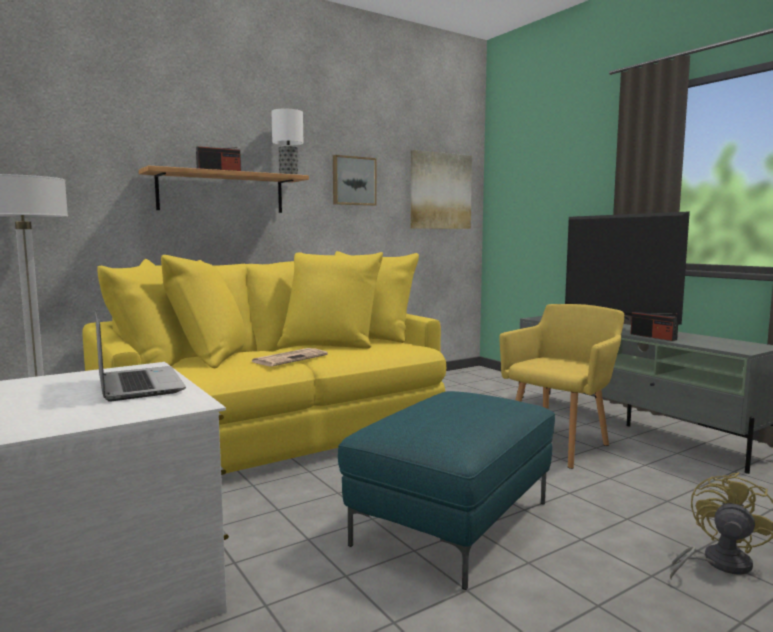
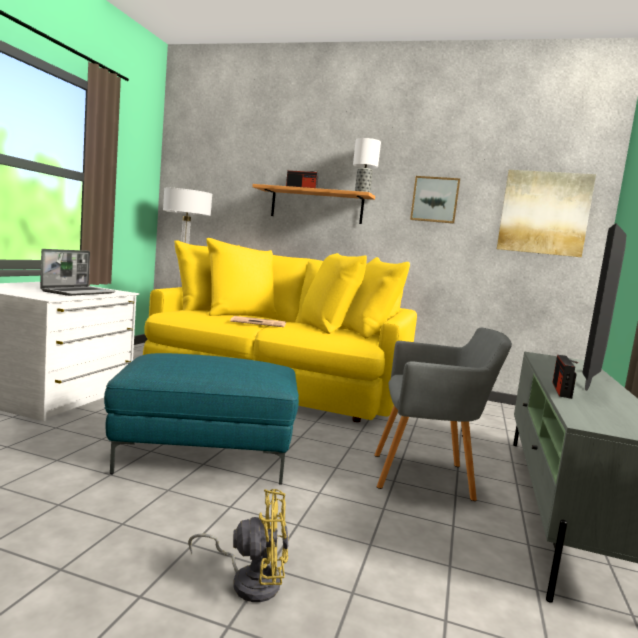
camera: 50 degrees right, 0 degrees up
(560, 445) = (427, 477): yellow armchair -> grey armchair

